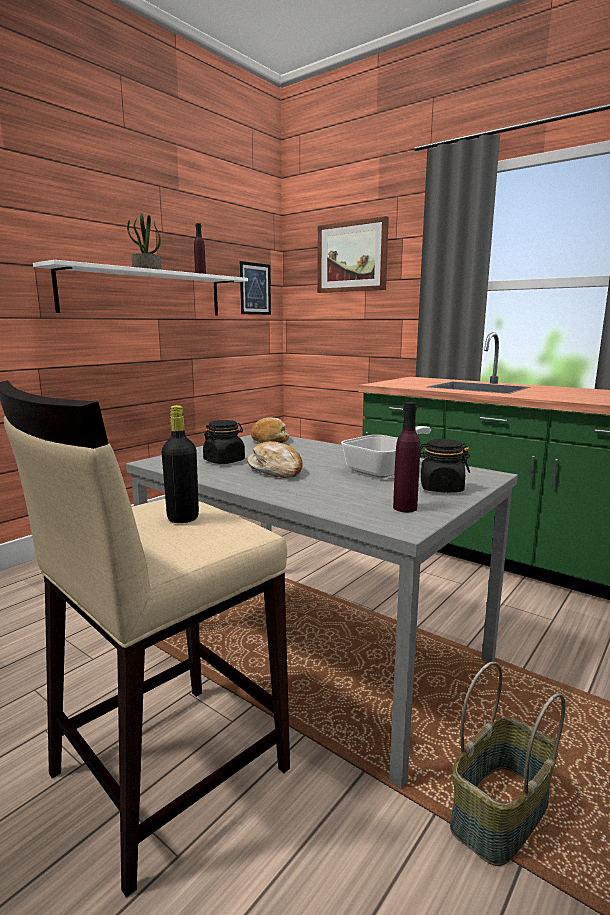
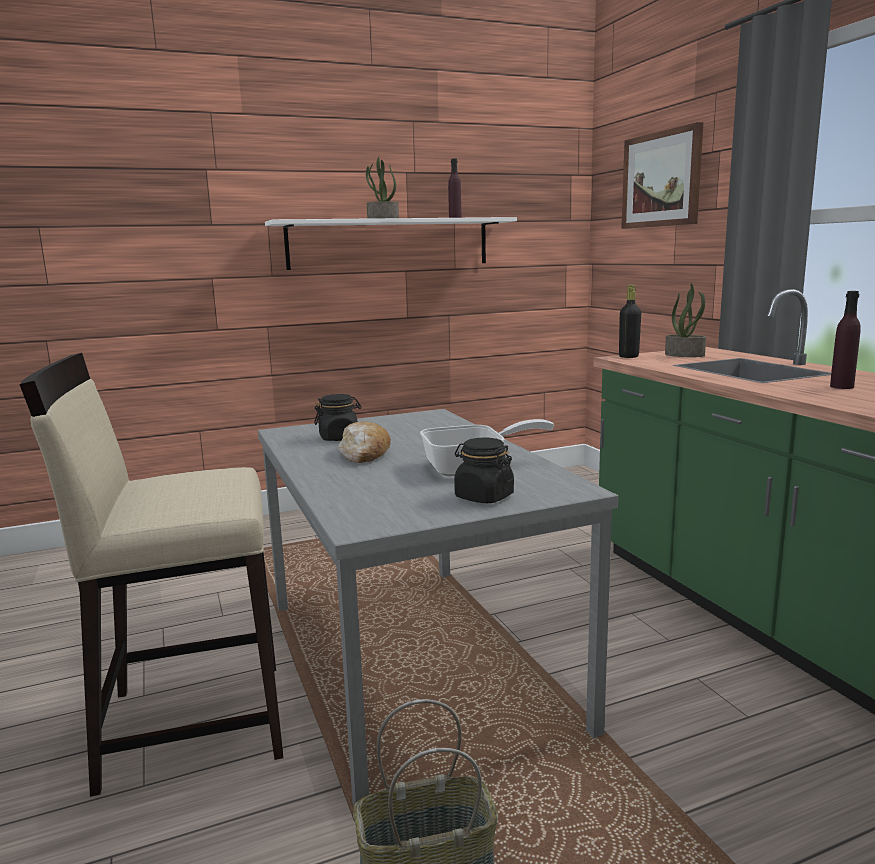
camera: 30 degrees right, 0 degrees up
(183, 518) = (199, 486): black bottle -> black bottle (628, 356)
(255, 289) = (544, 227): picture -> none
(269, 439) = (428, 419): bread -> none
(405, 508) = (399, 510): purple bottle -> purple bottle (841, 387)
(414, 381) = (685, 355): none -> potted plant

